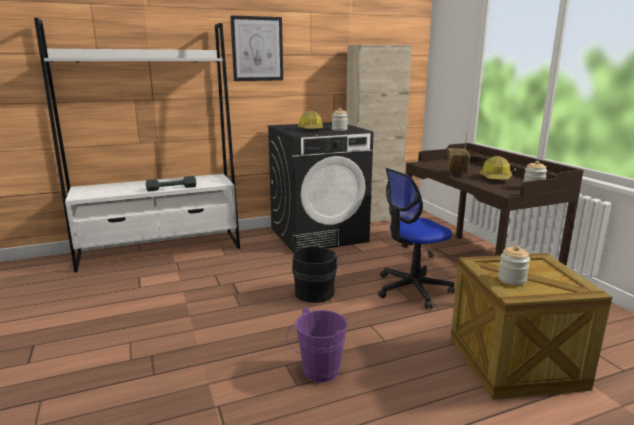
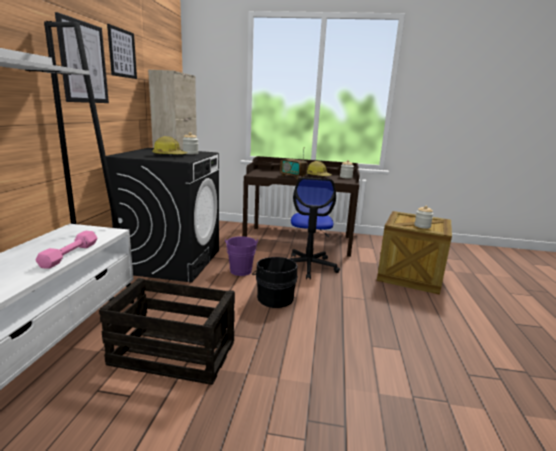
camera: 60 degrees left, 0 degrees up
(171, 188) = (70, 255): grey dumbbell -> pink dumbbell
(190, 282) = (172, 353): none -> crate
(311, 34) = (122, 53): none -> picture
(317, 372) = (388, 336): purple bucket -> purple bucket (240, 272)

